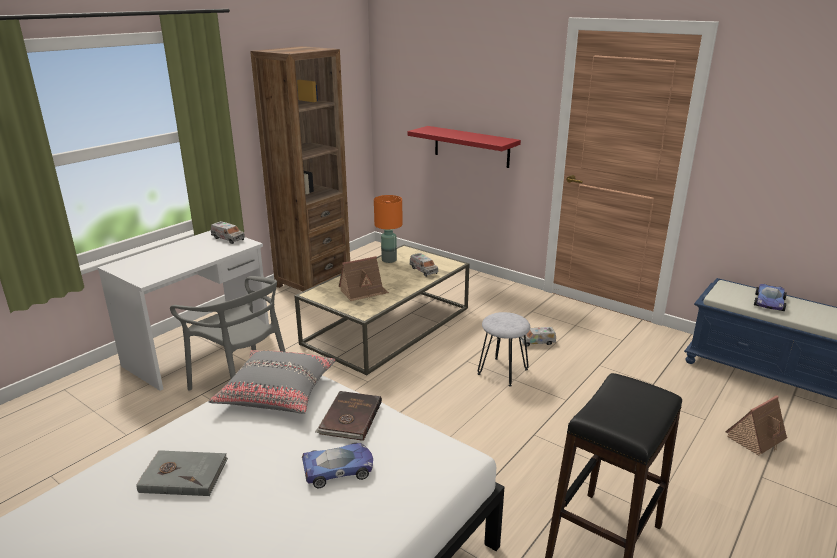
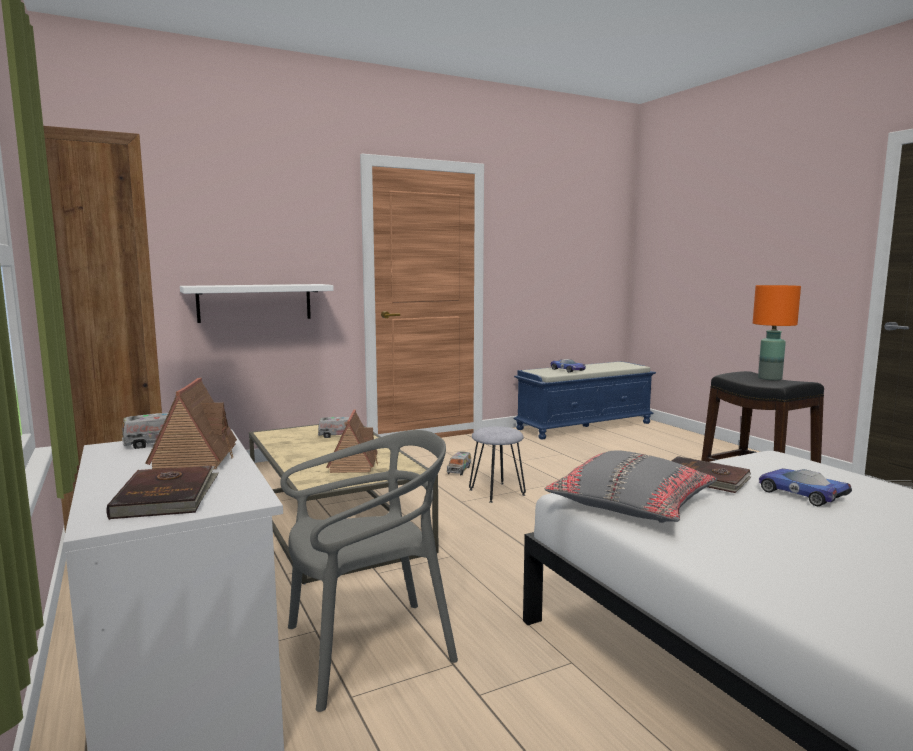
camera: 65 degrees left, 15 degrees down
(148, 265) = (167, 496): none -> brown book
(183, 475) = (830, 565): grey book -> none
(339, 469) = (800, 493): toy car -> toy car turned 45 degrees counterclockwise
(389, 260) = (283, 442): orange table lamp -> orange table lamp (769, 378)
(471, 146) = (255, 302): red shelf -> white shelf
(756, 438) = (647, 448): toy house -> toy house (196, 458)

